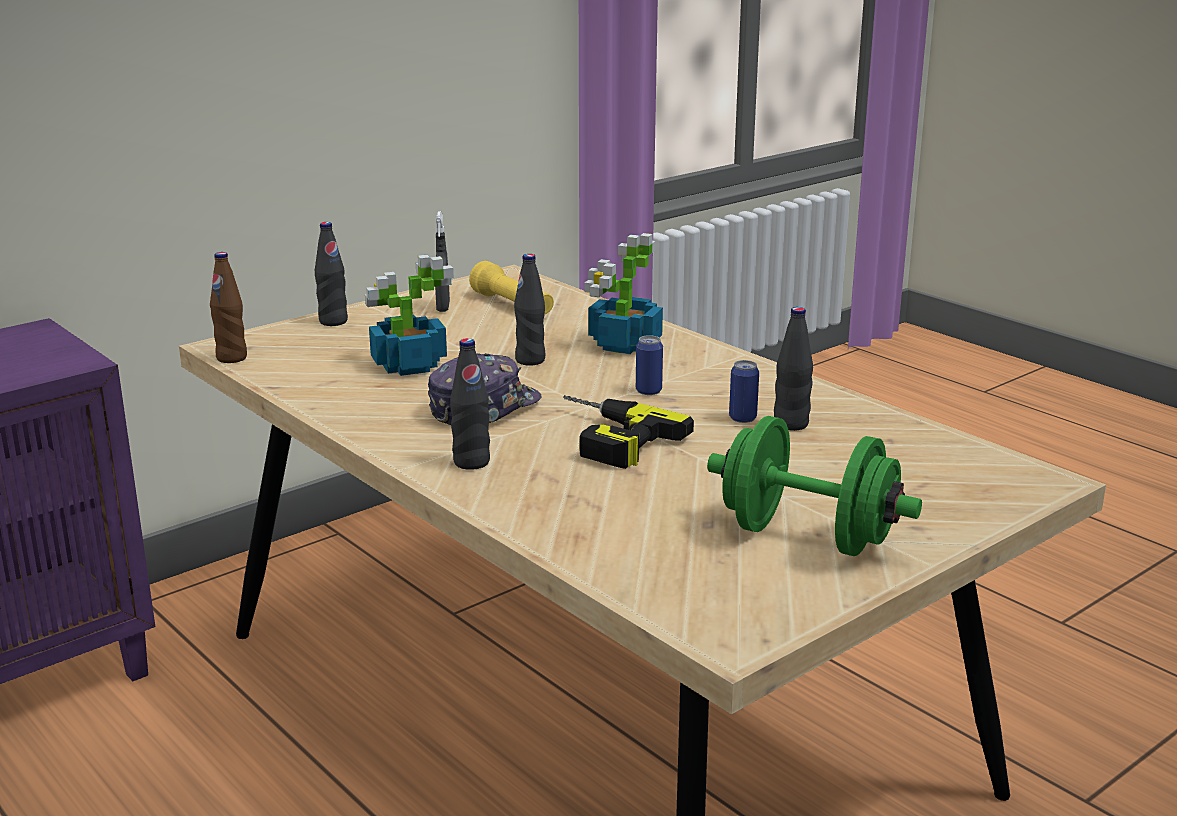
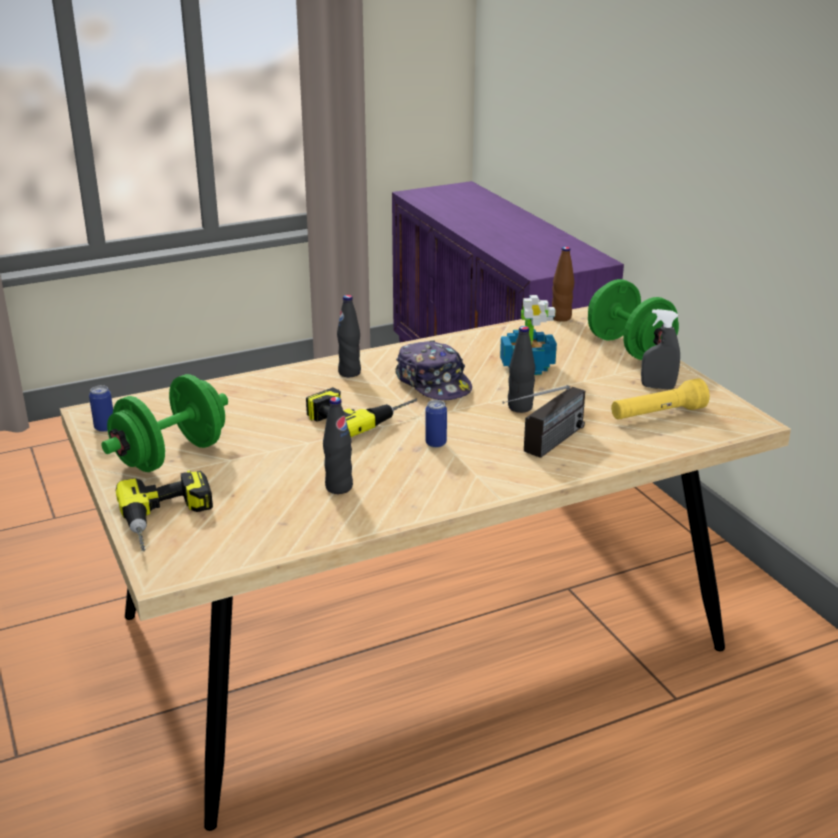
camera: 105 degrees right, 5 degrees up
(333, 321) = (629, 348): black bottle -> green dumbbell
(623, 344) = (544, 448): potted plant -> radio
(742, 418) = (362, 470): can -> can (105, 427)
(954, 501) = (169, 520): none -> power drill

